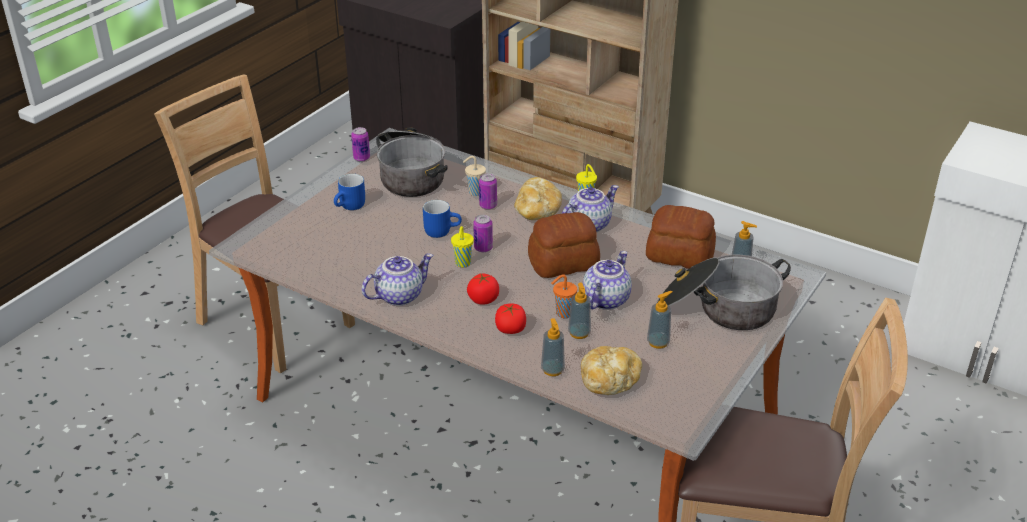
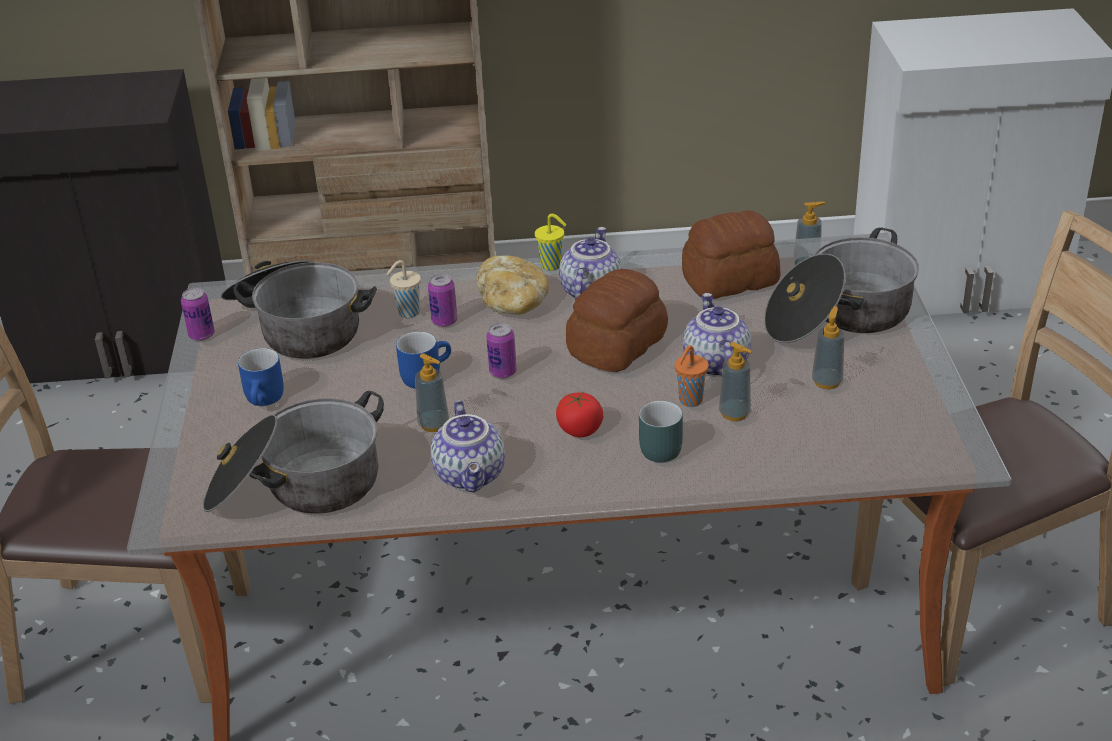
camera: 35 degrees left, 0 degrees up
(312, 258) = (297, 487): none -> cooking pot
(399, 295) = (472, 475): teapot -> teapot turned 150 degrees clockwise
(462, 264) = (501, 401): yellow cup -> none
(510, 329) = (655, 447): tomato -> turquoise mug
(552, 370) = (759, 468): soap dispenser -> soap dispenser (433, 424)
(609, 381) = (833, 448): bread -> none

